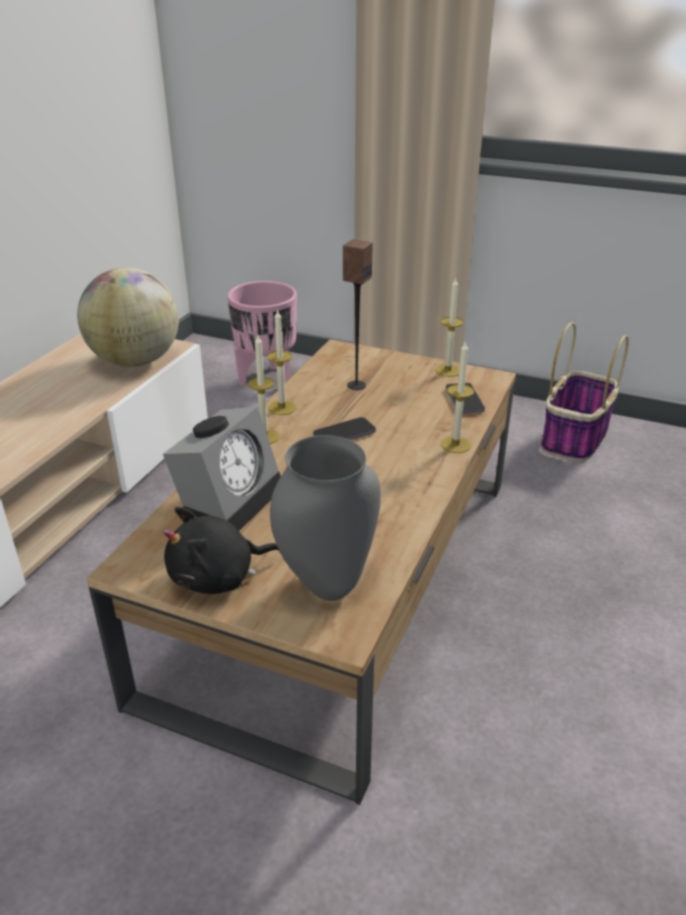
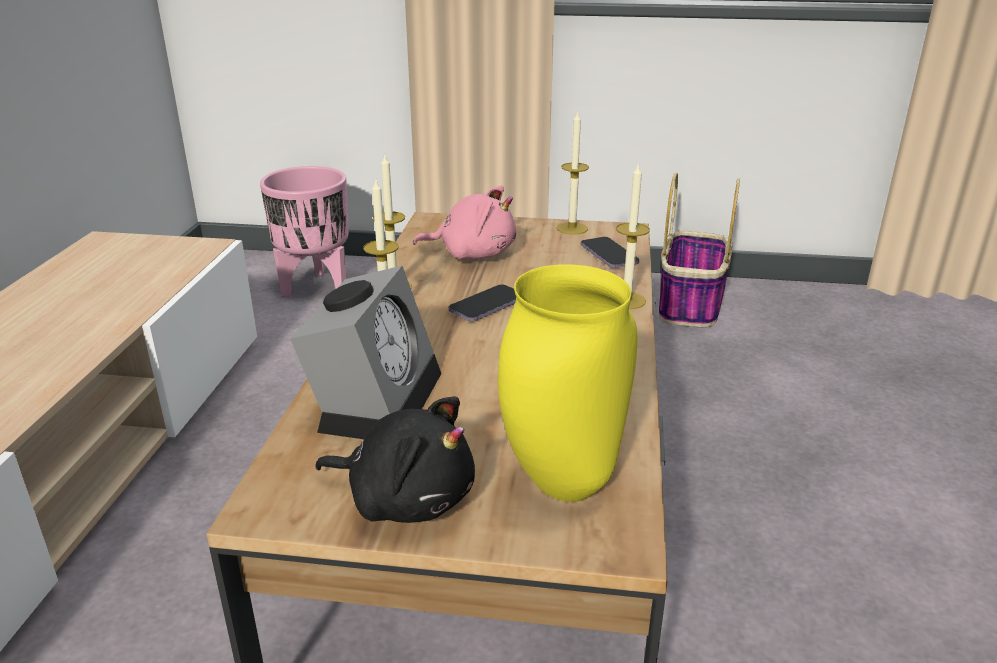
camera: 15 degrees left, 5 degrees down
(135, 361) = (163, 266): globe -> none
(218, 577) = (406, 498): black plush toy -> black plush toy turned 120 degrees counterclockwise
(328, 588) = (565, 486): grey vase -> yellow vase
(356, 385) = (473, 254): speaker -> pink plush toy

